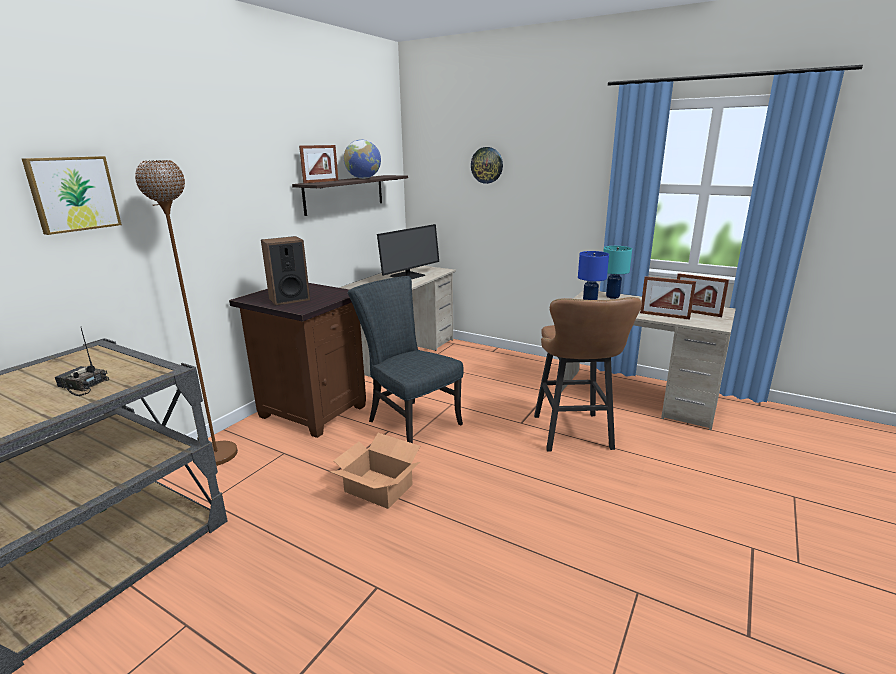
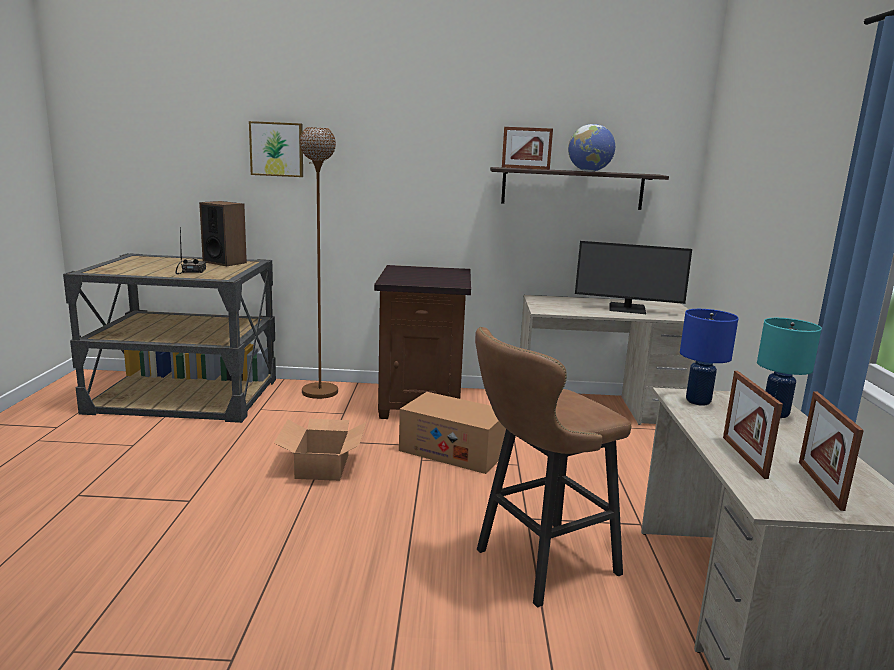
camera: 60 degrees right, 5 degrees down
(289, 299) = (411, 275): speaker -> speaker (224, 262)
(409, 421) = (453, 451): grey chair -> cardboard box
(487, 165) = (758, 168): wall clock -> none

